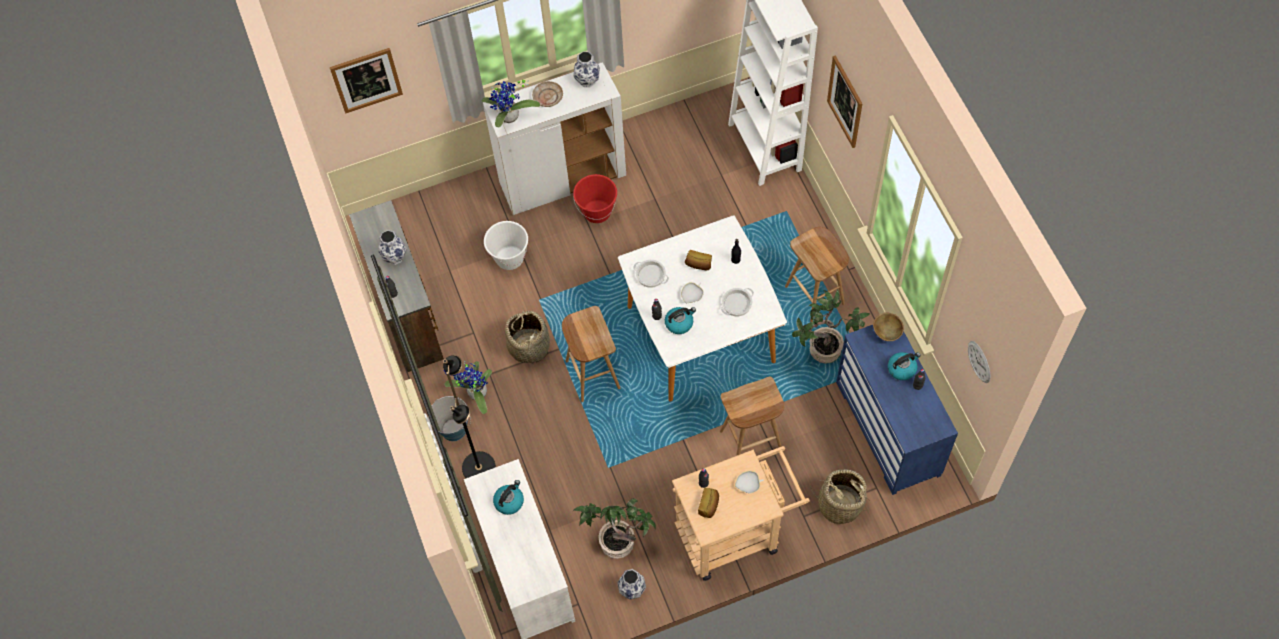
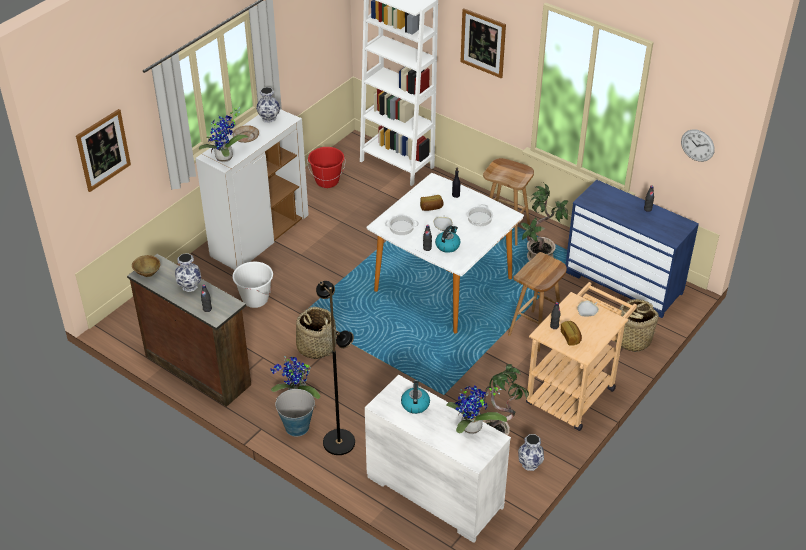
camera: 35 degrees left, 20 degrees down
(538, 558) = (471, 429): none -> potted plant
(592, 374) = (381, 343): brown stool -> none
(597, 212) = (303, 245): red bucket -> red bucket (327, 181)
(886, 332) = (599, 189): brown bowl -> brown bowl (147, 273)
(902, 368) = (628, 204): kettle -> none

